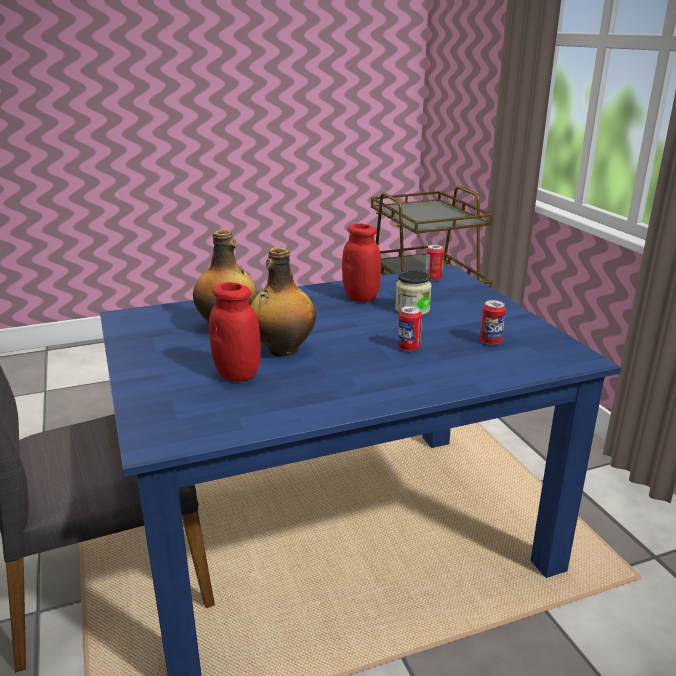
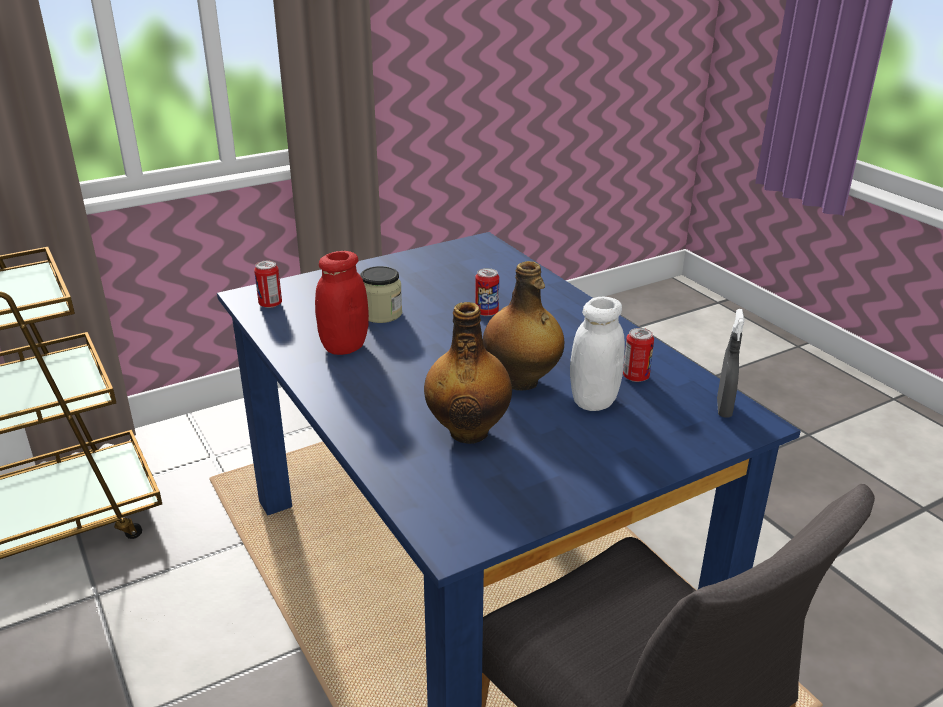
camera: 100 degrees left, 5 degrees up
(185, 433) = (724, 408): none -> grey spray bottle
(237, 374) = (593, 400): red jar -> white jar
(490, 341) = (456, 276): can -> can (635, 377)

